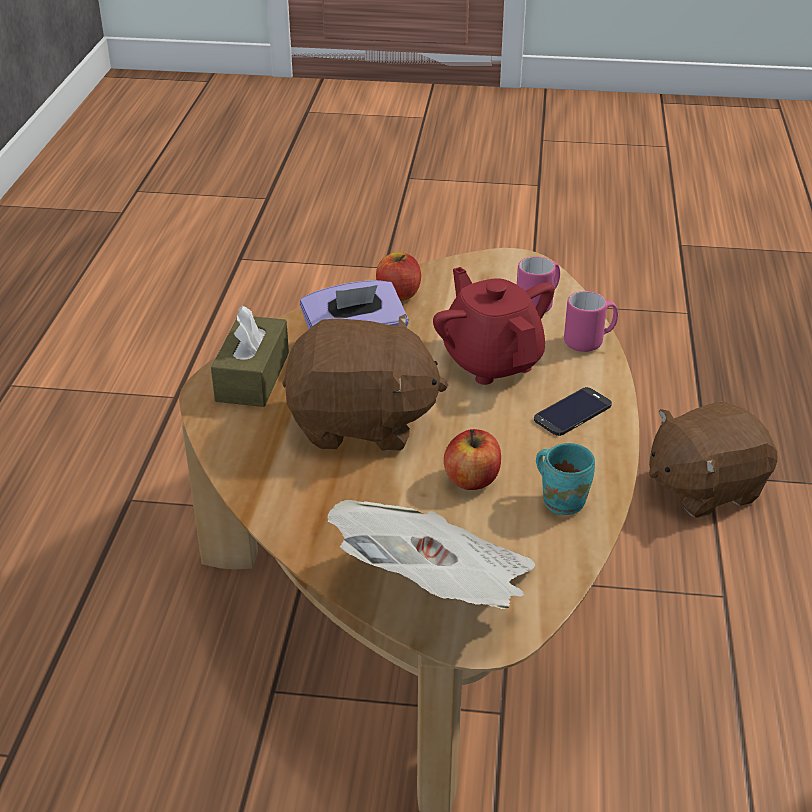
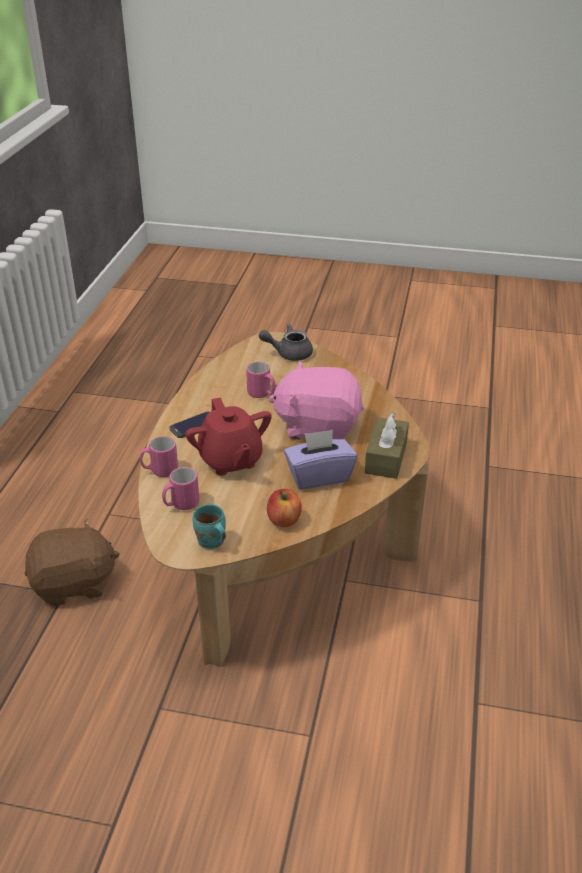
camera: 175 degrees left, 0 degrees up
(361, 423) = (318, 425): brown plush toy -> pink plush toy
(437, 591) = (289, 353): newspaper -> grey teapot
(472, 479) = (262, 394): apple -> pink mug
(563, 500) = (219, 383): turquoise mug -> turquoise mug (211, 543)

